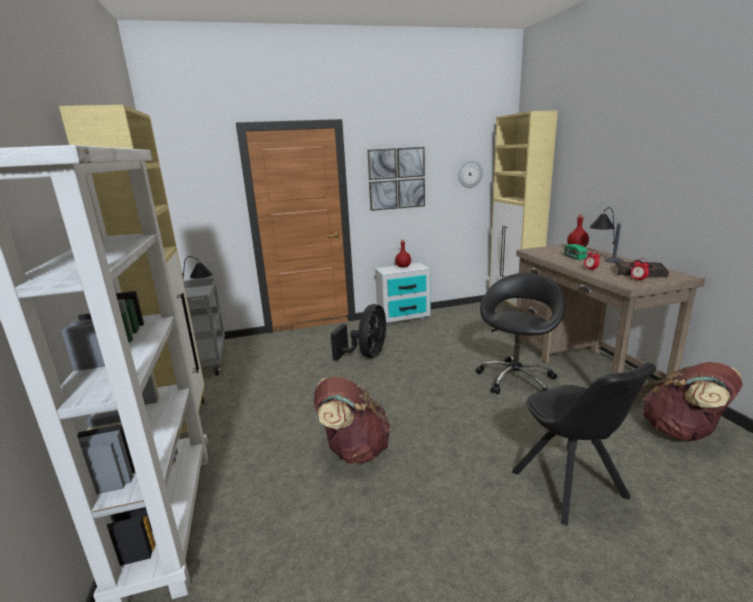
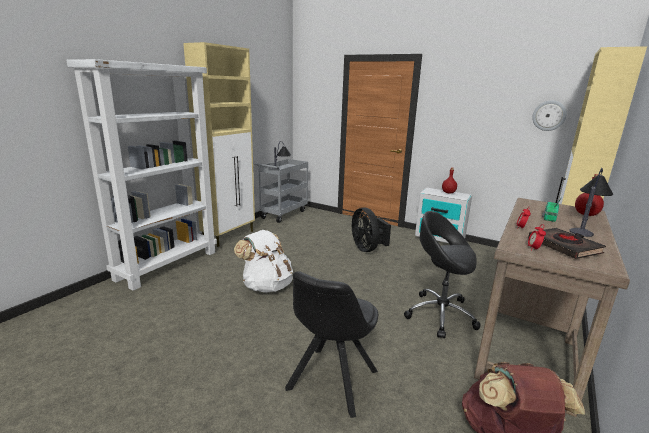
camera: 45 degrees right, 0 degrees up
(353, 450) = (266, 286): brown backpack -> white backpack
(367, 355) = (367, 248): black fan -> black fan turned 90 degrees clockwise
(396, 178) = (463, 110): picture -> none
(516, 379) = (439, 314): black office chair -> black office chair turned 150 degrees counterclockwise

